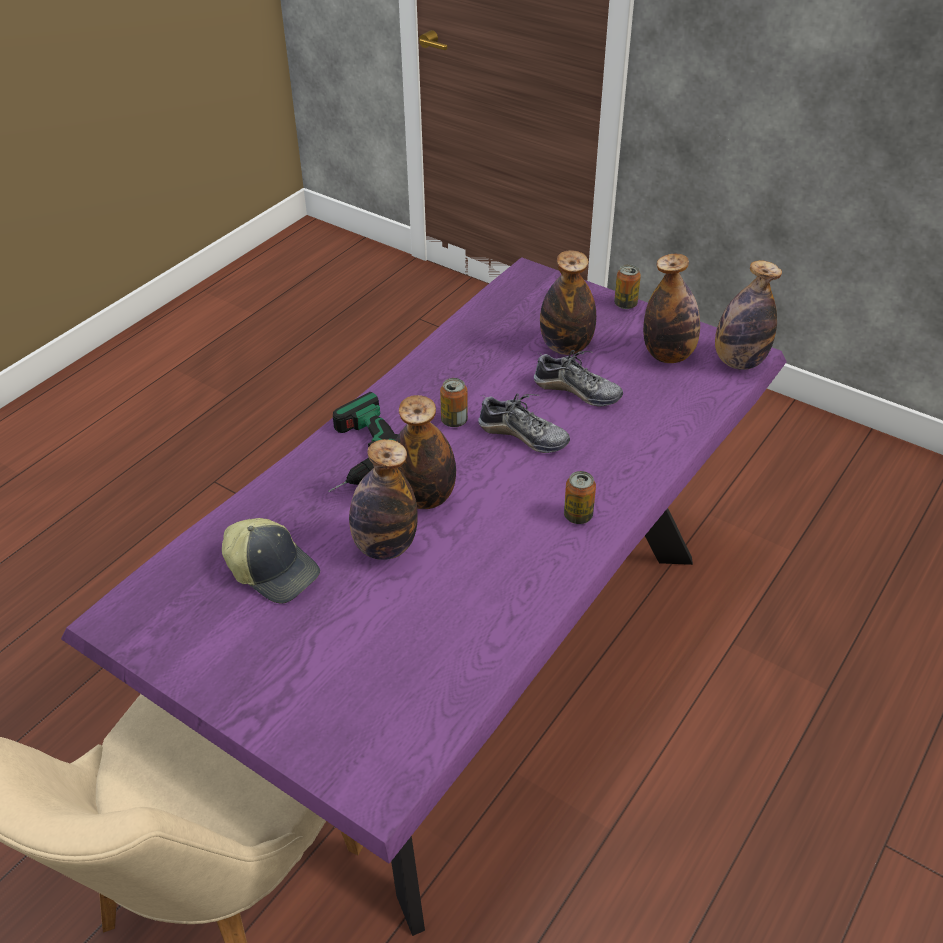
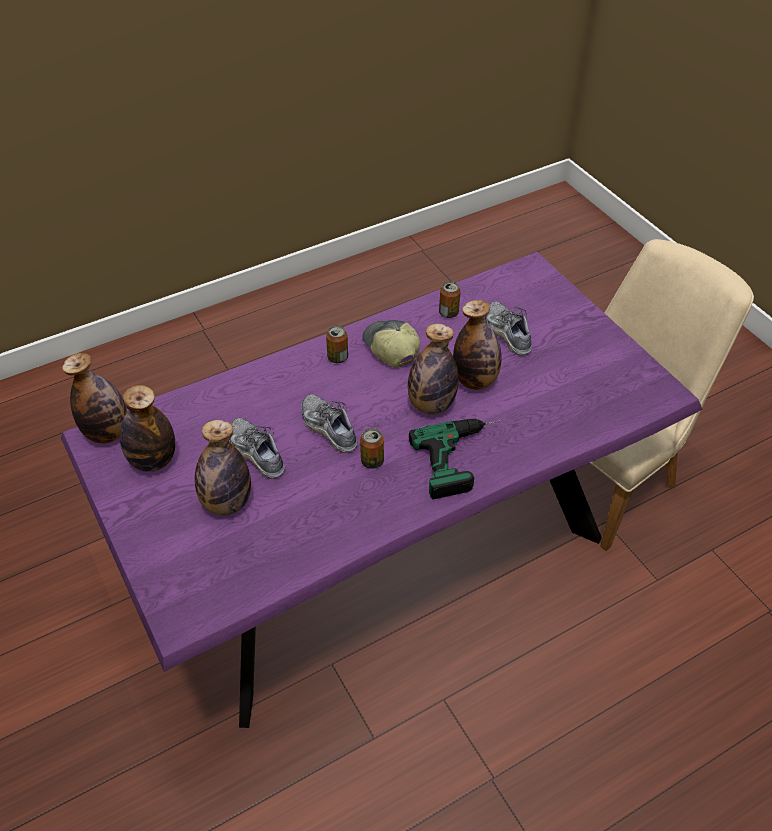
camera: 155 degrees left, 5 degrees up
(273, 570) = (555, 390): cap -> cap (390, 348)
(370, 634) = (507, 333): none -> shoe
(625, 304) = (128, 535): can -> can (448, 313)

